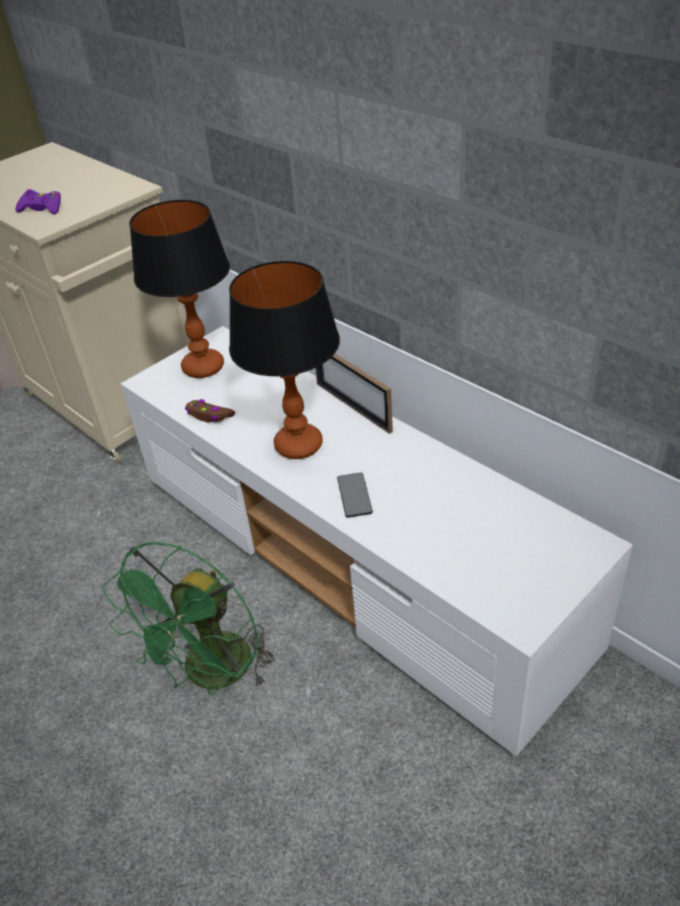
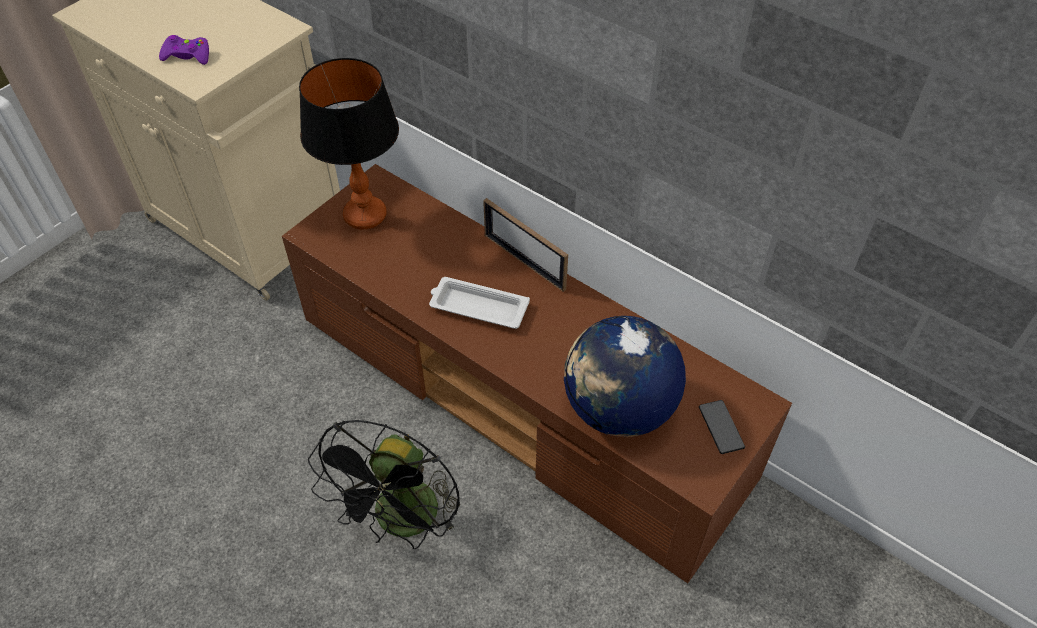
camera: 10 degrees left, 10 degrees up
(209, 416) = (382, 274): brown game controller -> none
(212, 675) = (403, 523): green fan -> black fan
(298, 446) = (477, 307): table lamp -> white tray
(353, 560) = (521, 400): white tv stand -> brown tv stand
(354, 495) = (539, 361): phone -> phone (721, 427)
(434, 544) = (618, 409): none -> globe

